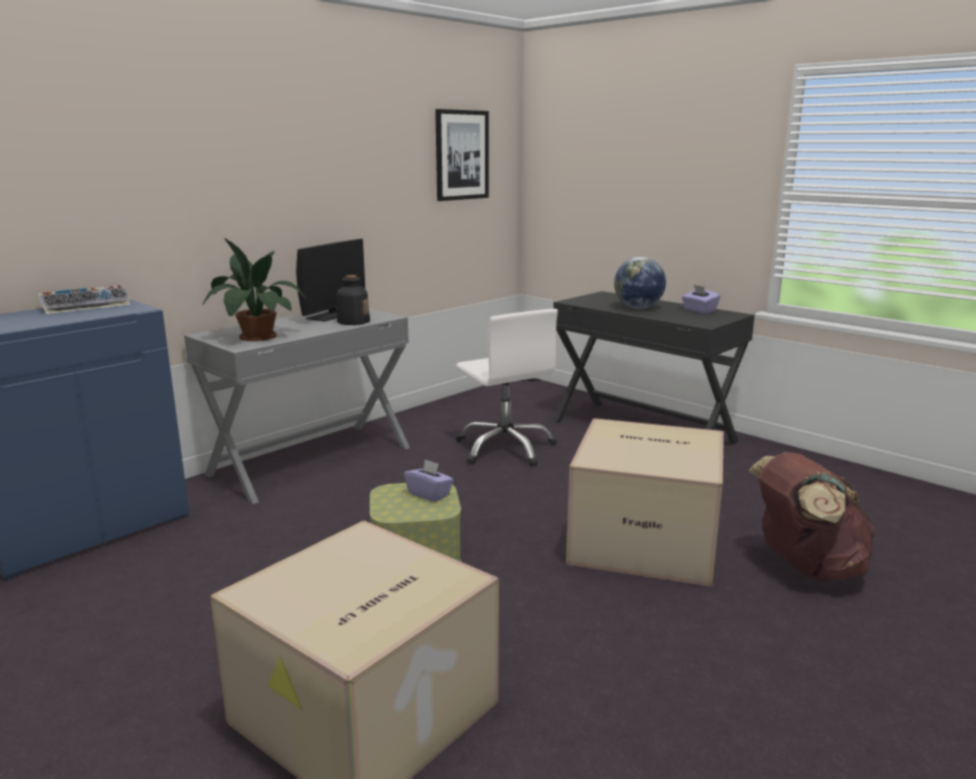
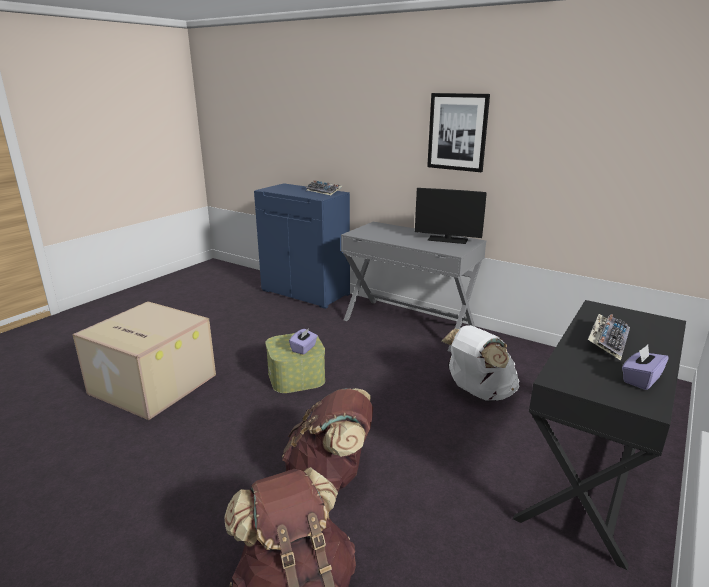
camera: 80 degrees right, 5 degrees up
(254, 337) = (376, 232): potted plant -> none
(353, 321) = (433, 246): bottle -> none
(461, 155) = (646, 135): picture -> picture (457, 132)
(506, 448) = (478, 392): white office chair -> white backpack
(638, 308) = (607, 341): globe -> keyboard
(646, 540) = (330, 476): cardboard box -> brown backpack

